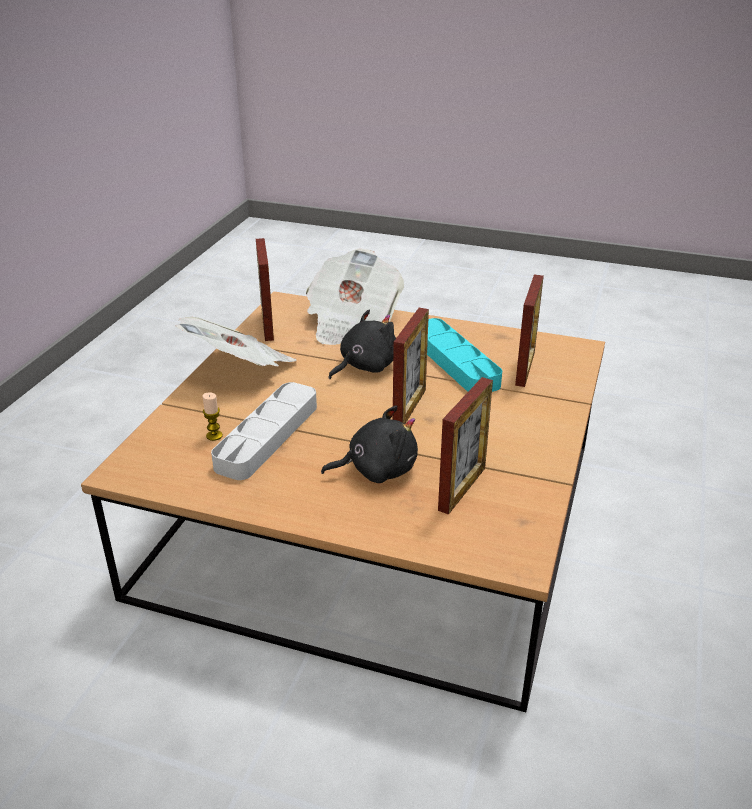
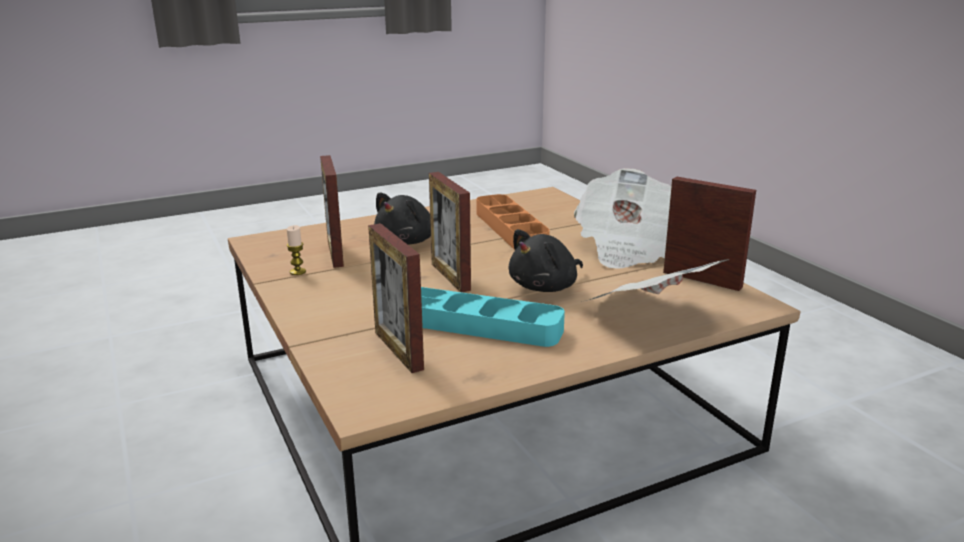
camera: 135 degrees right, 10 degrees down
(214, 436) = (541, 218): candle -> candle (297, 272)
(267, 436) = (510, 229): grey tray -> orange tray
(365, 366) = (546, 287): black plush toy -> black plush toy turned 45 degrees clockwise

